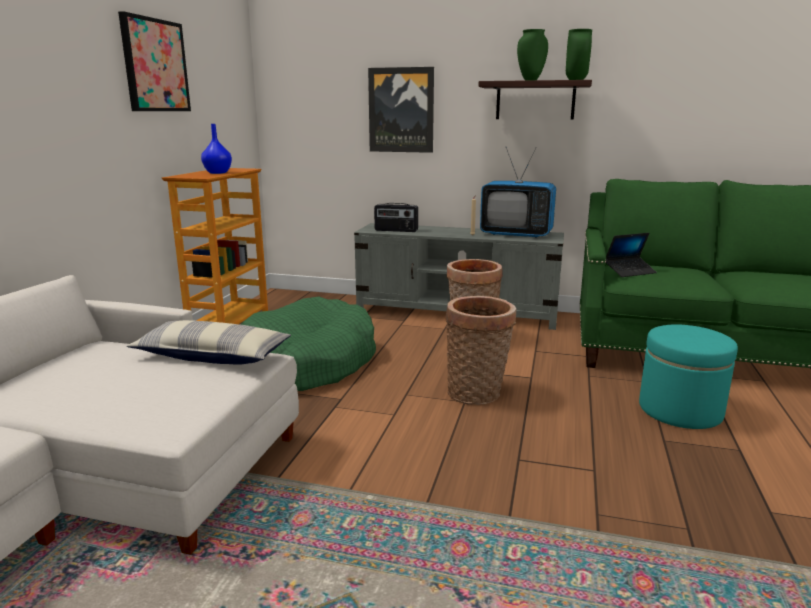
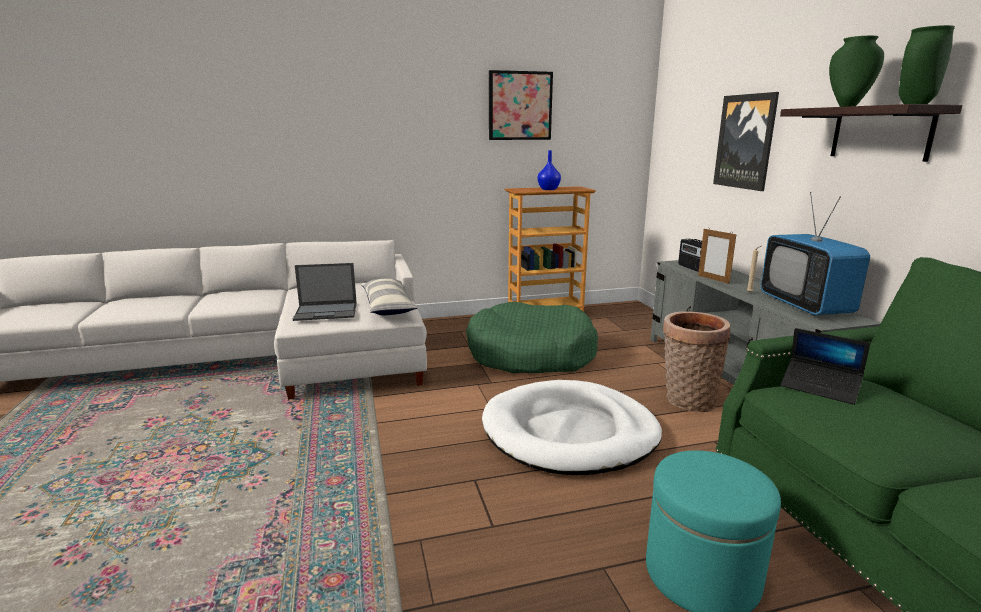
camera: 60 degrees right, 0 degrees up
(170, 393) = (327, 312): none -> laptop
(429, 233) = (713, 279): none -> picture frame
(477, 393) = (570, 432): basket -> white dog bed

